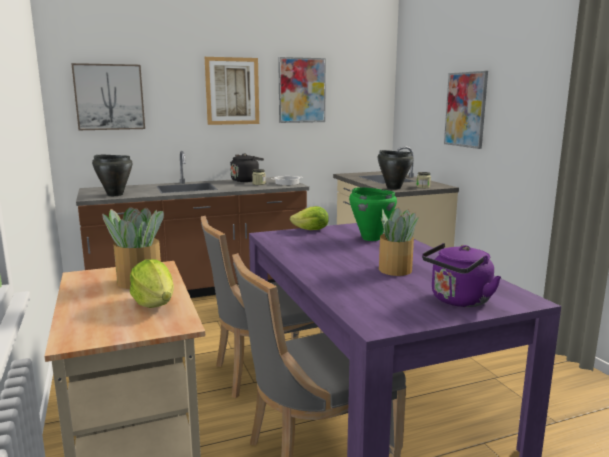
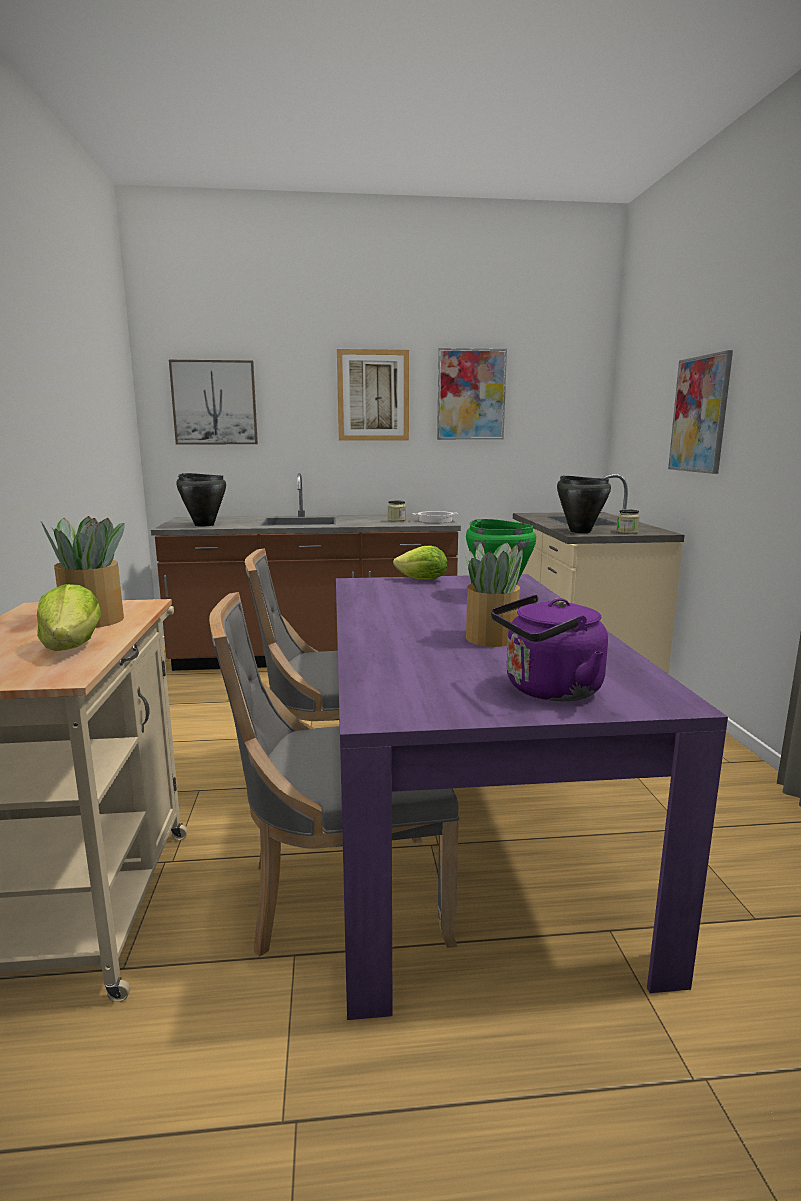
camera: 15 degrees right, 0 degrees up
(246, 180) = (385, 516): black kettle -> none

